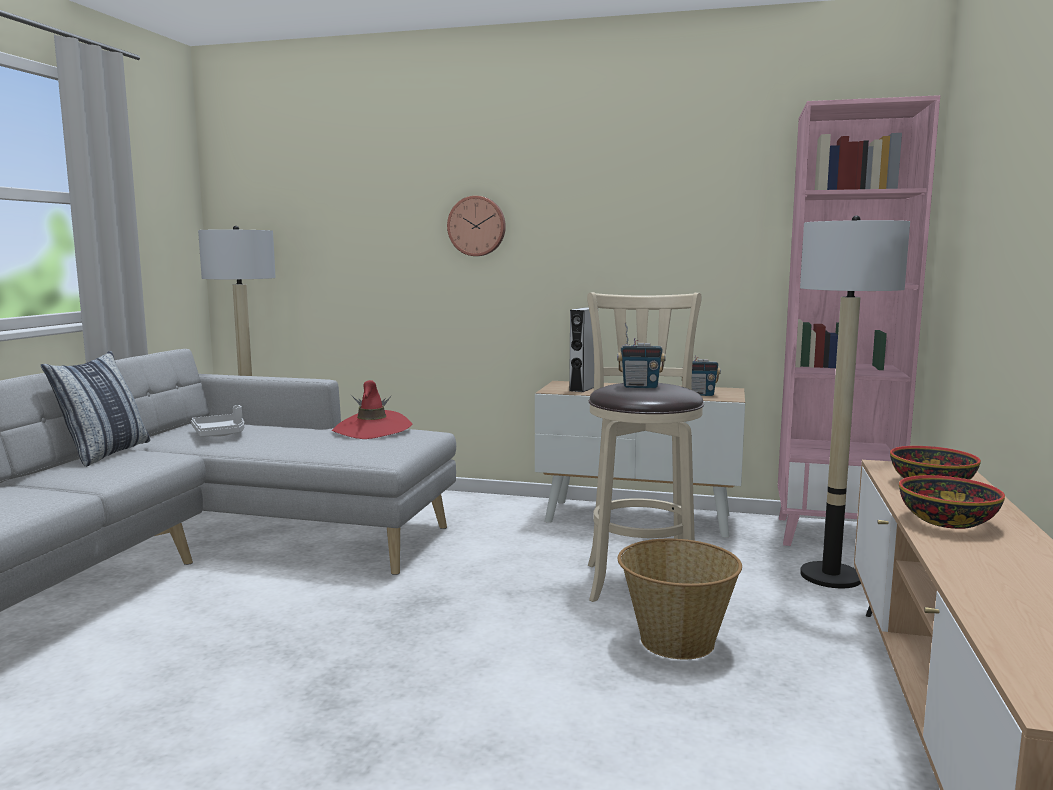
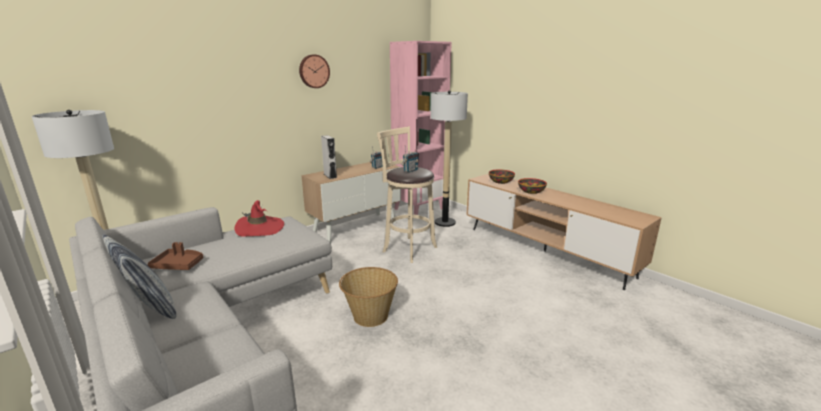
camera: 55 degrees left, 10 degrees up
(220, 434) = (179, 265): grey tray -> brown tray
(477, 226) = (249, 96): wall clock -> wall clock (314, 71)
(676, 640) = (456, 261): basket -> basket (370, 316)

